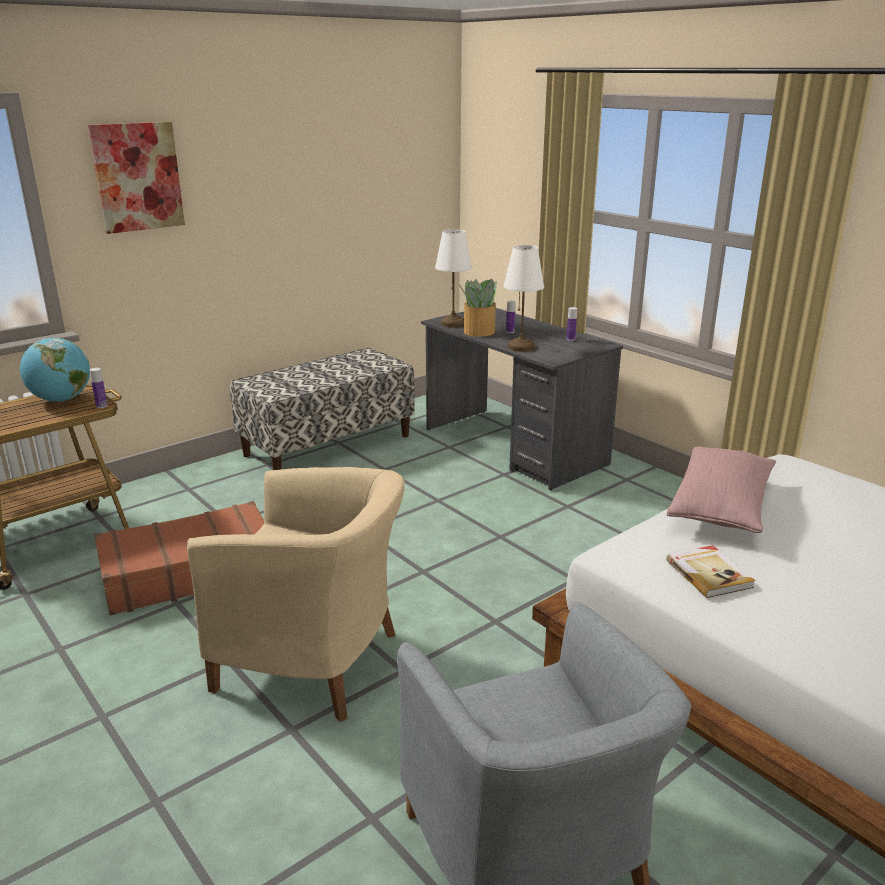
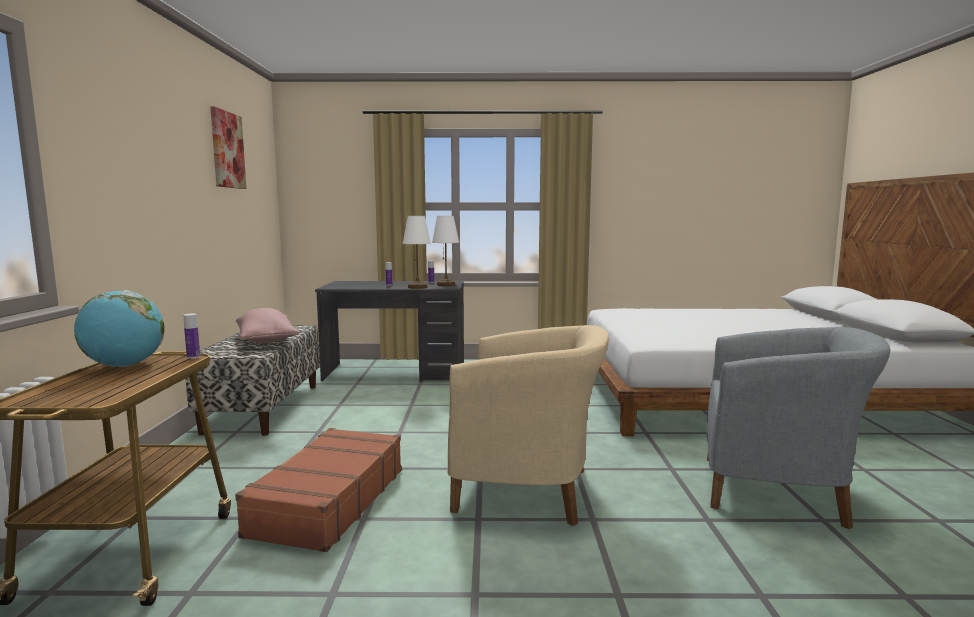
camera: 50 degrees left, 15 degrees down
(137, 177) = (113, 143): picture -> picture (227, 150)
(315, 662) = (529, 490): beige armchair -> beige armchair turned 45 degrees clockwise
(453, 324) = (342, 287): white table lamp -> white table lamp (446, 285)
(478, 332) = (371, 287): potted plant -> none
(709, 573) = (687, 336): book -> none
(720, 507) = (630, 323): pink pillow -> pink pillow (266, 340)

